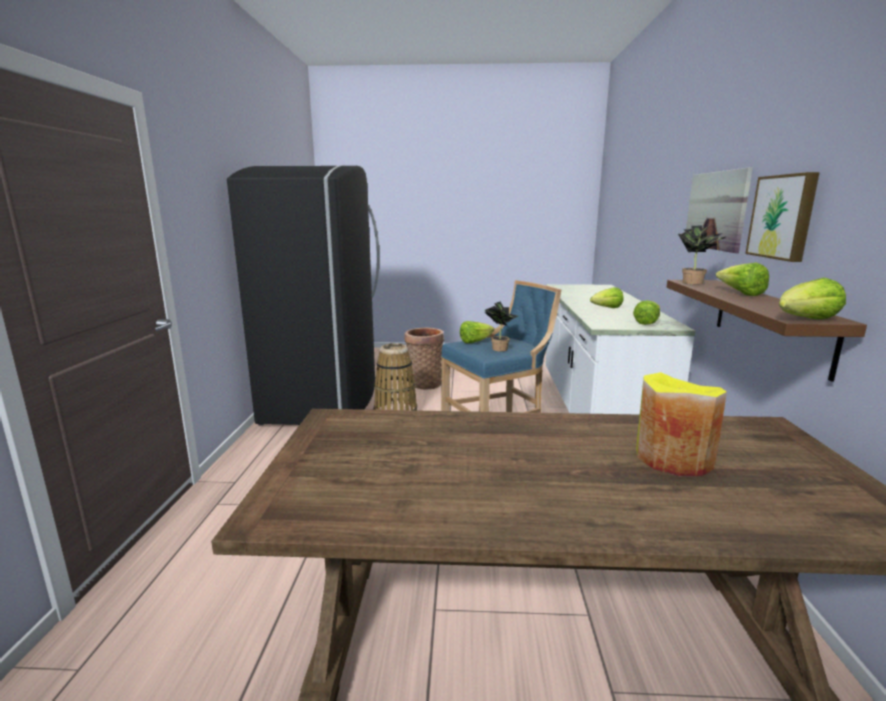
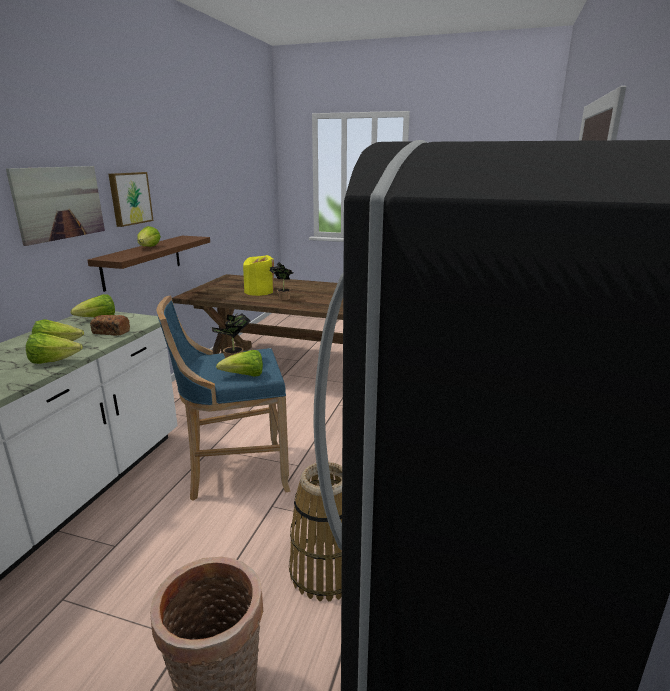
camera: 165 degrees left, 5 degrees up
(600, 316) = (111, 332): none -> bread
(696, 283) = (124, 256): potted plant -> potted plant (282, 298)
(805, 320) = (196, 237): lettuce -> lettuce (53, 361)

